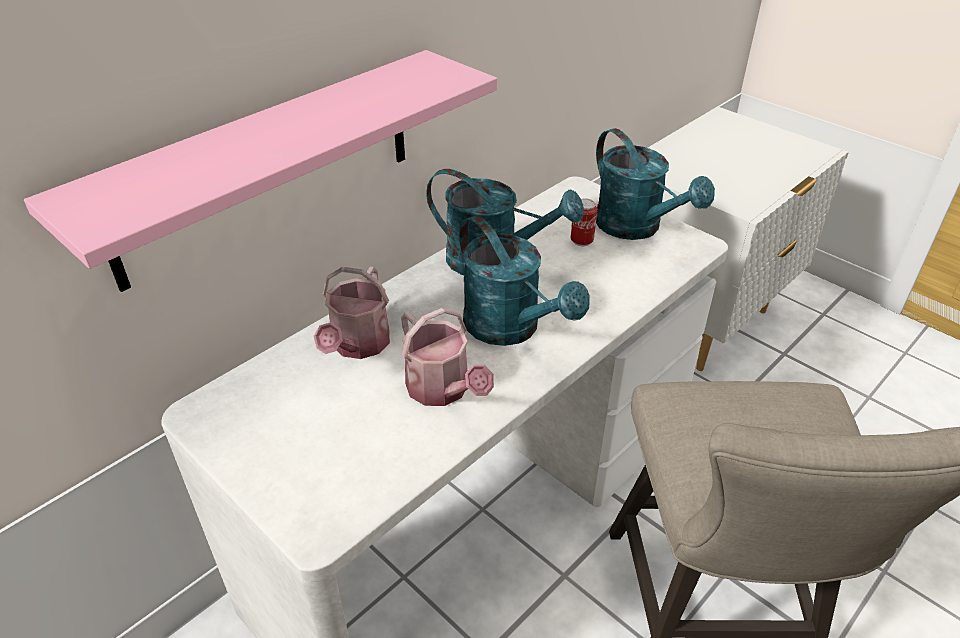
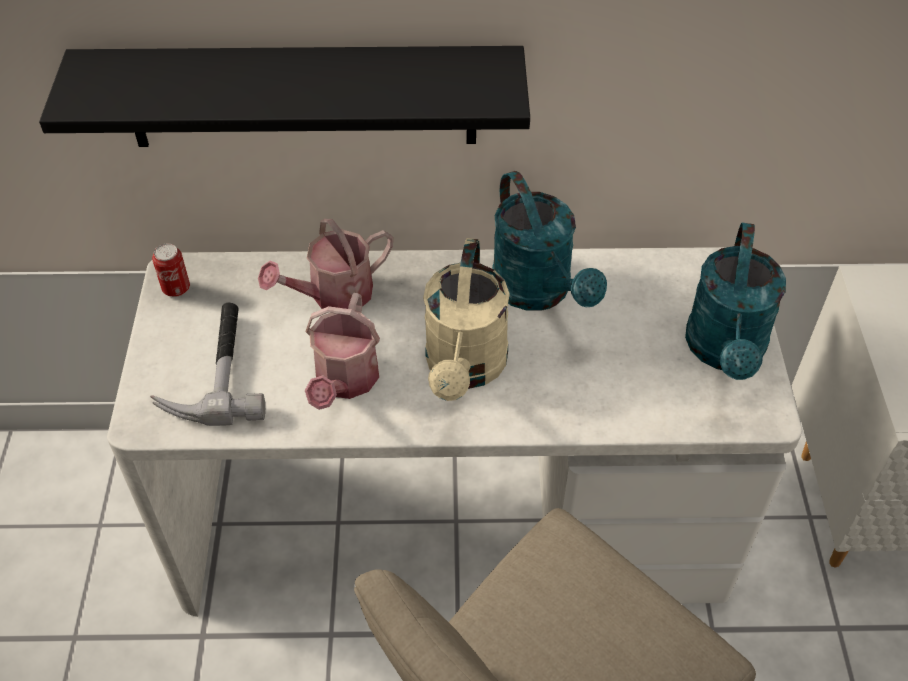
camera: 45 degrees right, 10 degrees up
(267, 166) = (301, 97): pink shelf -> black shelf
(330, 453) = (214, 370): none -> hammer
(511, 329) = (465, 369): turquoise watering can -> beige watering can
(581, 241) = (648, 328): can -> can (176, 289)

